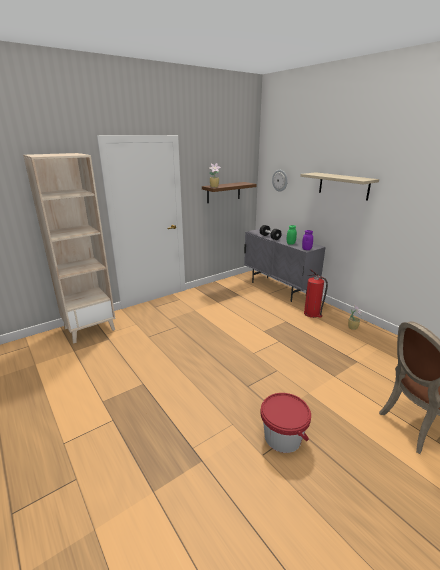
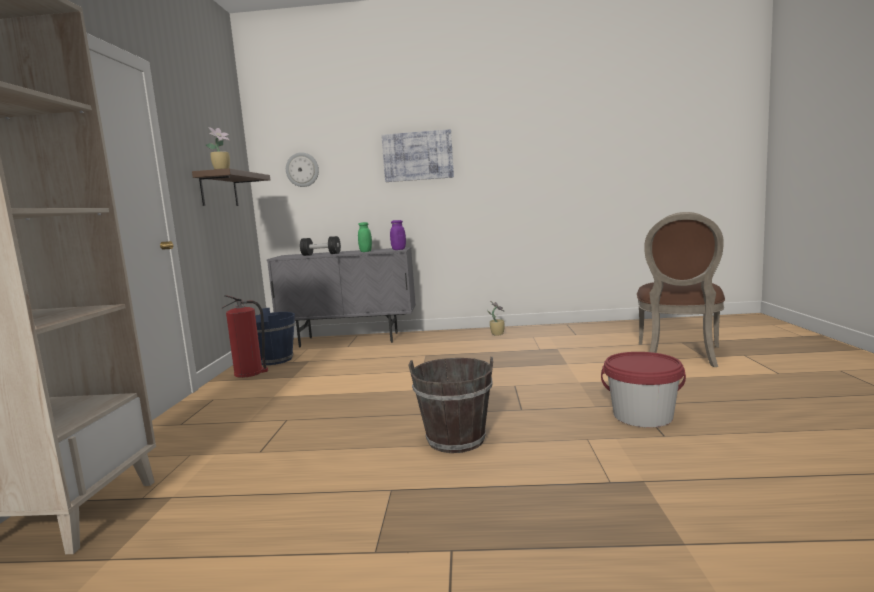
camera: 50 degrees left, 15 degrees down
(196, 380) = (456, 440): none -> brown bucket
(230, 286) = (275, 360): none -> blue bucket
(312, 314) = (437, 341): fire extinguisher -> fire extinguisher (249, 373)
(343, 186) = (418, 156): shelf -> picture

